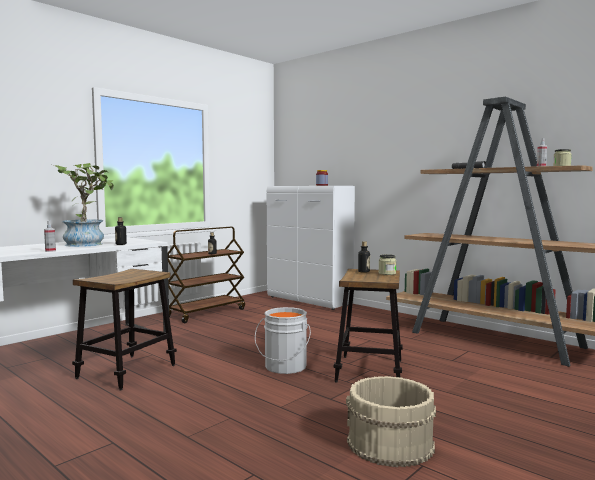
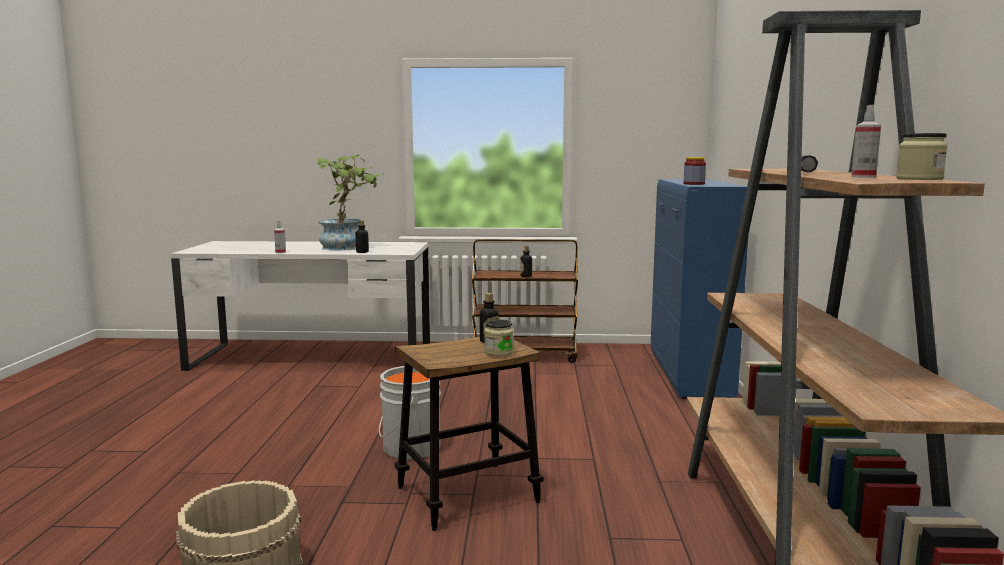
camera: 50 degrees right, 5 degrees up
(126, 372) = (301, 396): stool -> none
(309, 301) = (690, 375): white cabinet -> blue cabinet

